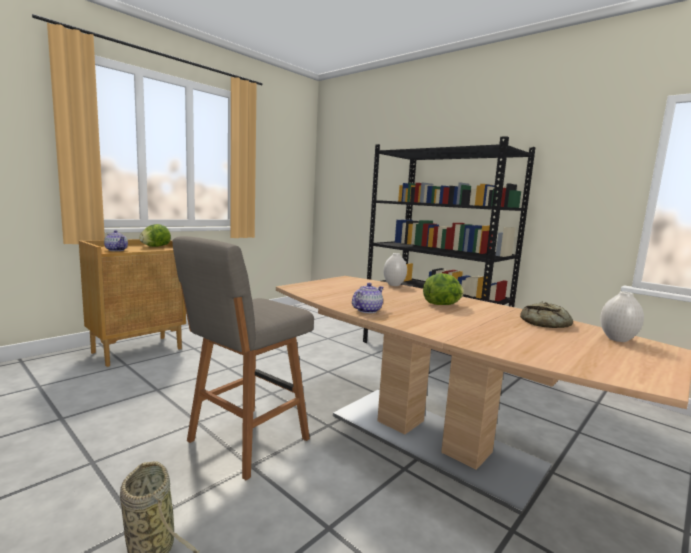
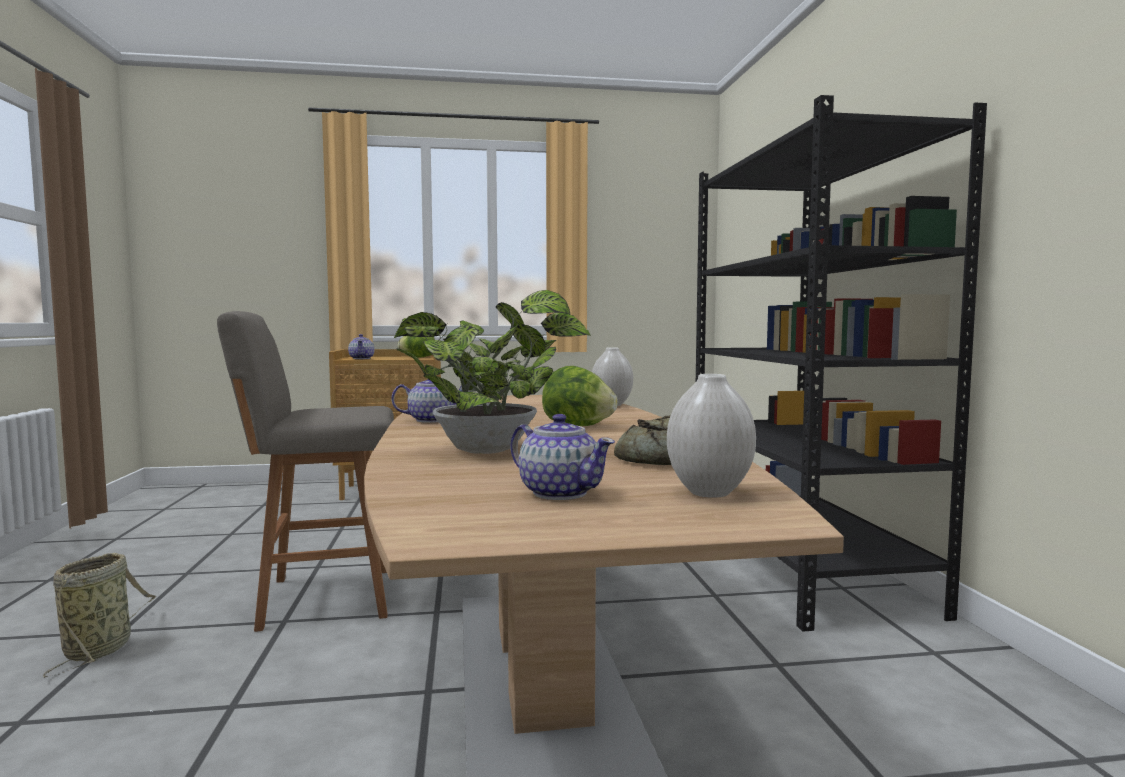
camera: 40 degrees right, 5 degrees down
(480, 329) = (494, 449): none -> potted plant
(593, 351) = (559, 492): none -> teapot

